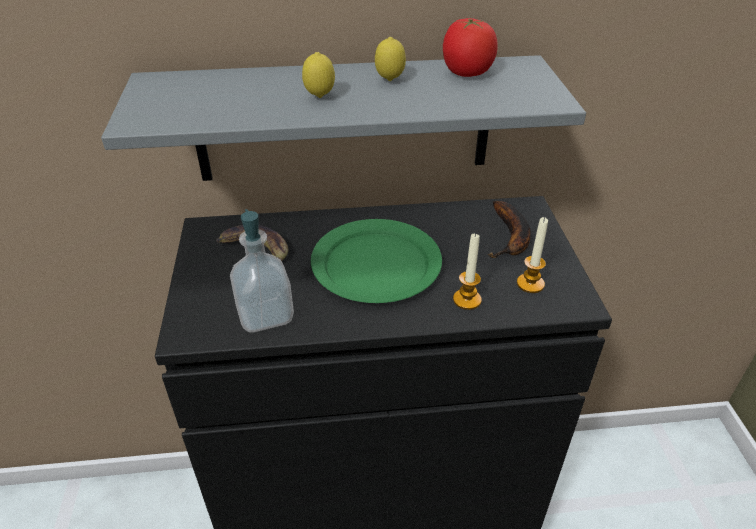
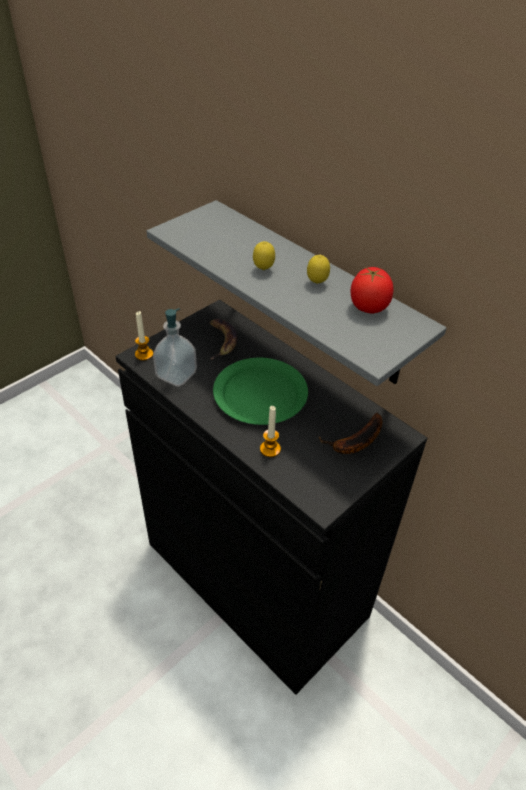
camera: 50 degrees right, 5 degrees up
(530, 284) = (316, 472): candle -> candle (144, 354)

